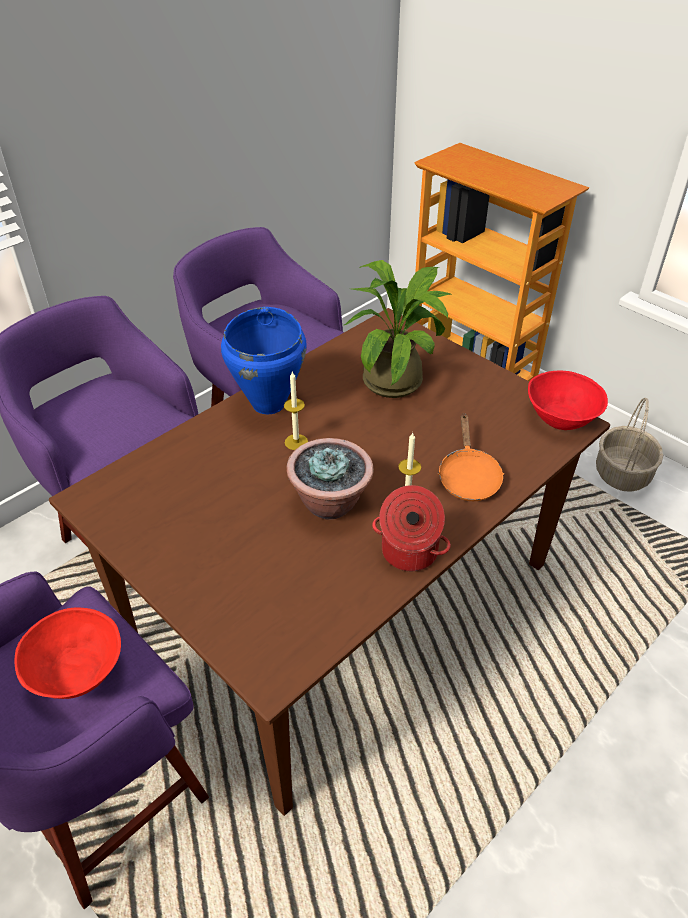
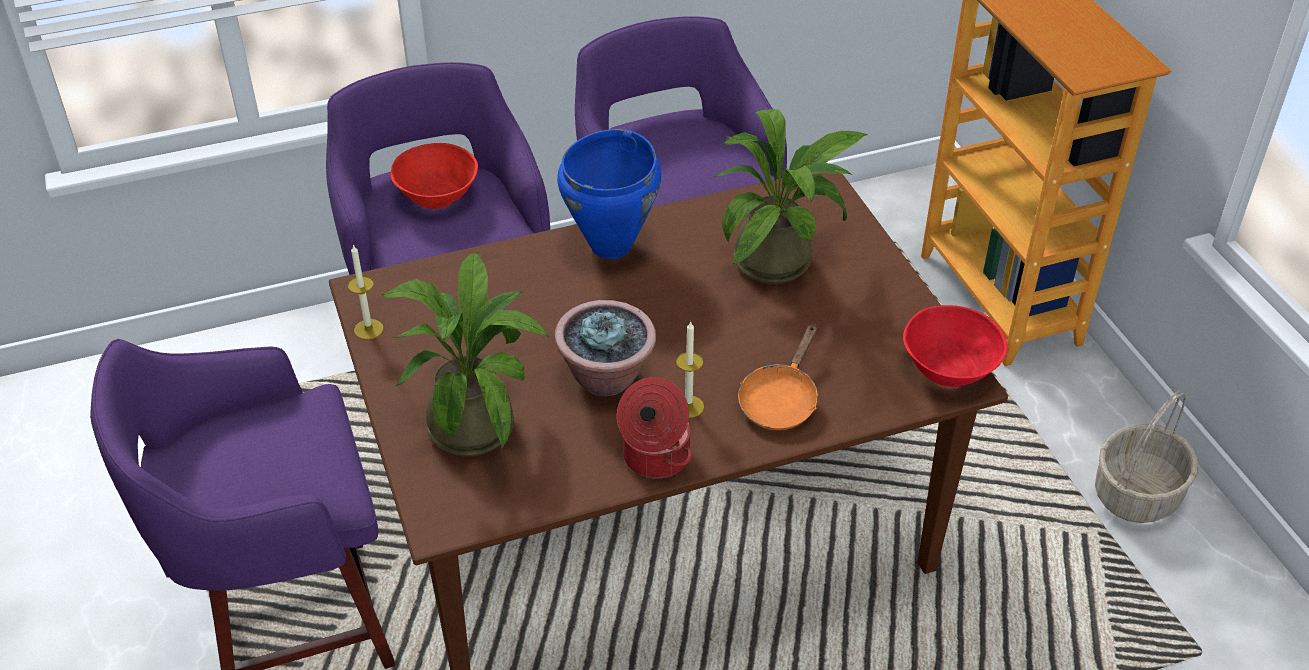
camera: 25 degrees right, 0 degrees up
(76, 672) = (277, 459): red bowl -> red bowl (436, 196)
(247, 574) = (476, 420): none -> potted plant
(296, 442) = (613, 299): candle -> candle (368, 329)

